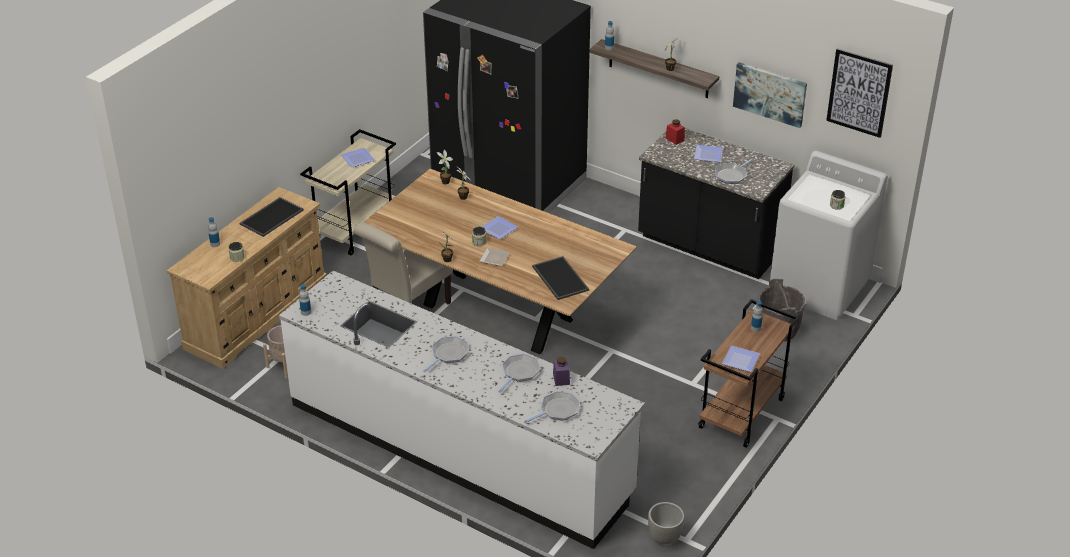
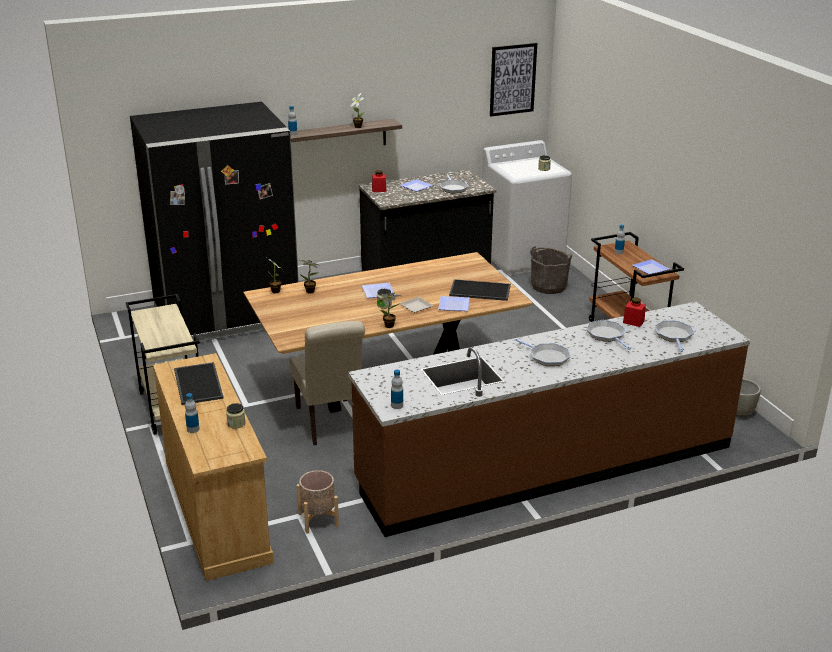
camera: 55 degrees left, 10 degrees down
(357, 160) = (162, 323): plate -> plate (455, 306)
(448, 354) = (547, 357): frying pan -> frying pan turned 150 degrees clockwise
(459, 448) = (546, 465): white counter -> brown counter
(561, 379) = (633, 322): purple jar -> red jar
(770, 94) = (440, 115): picture -> none

